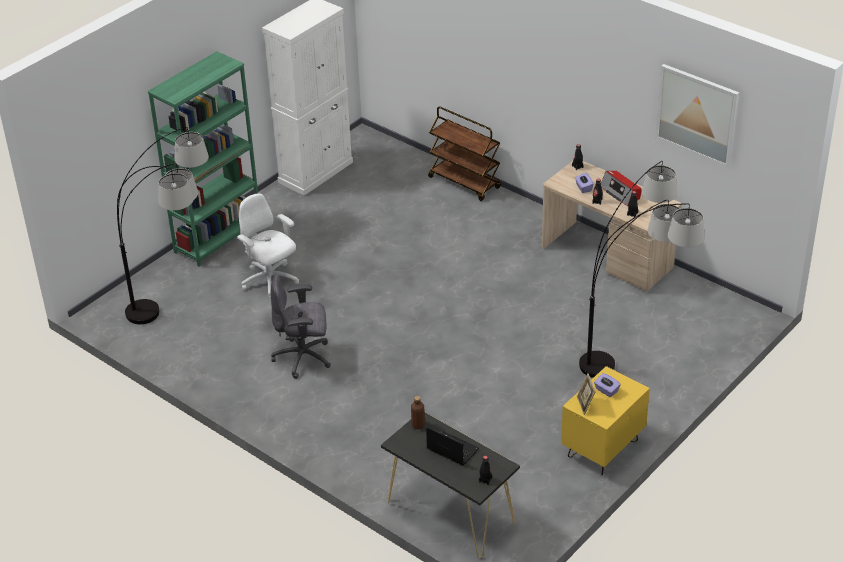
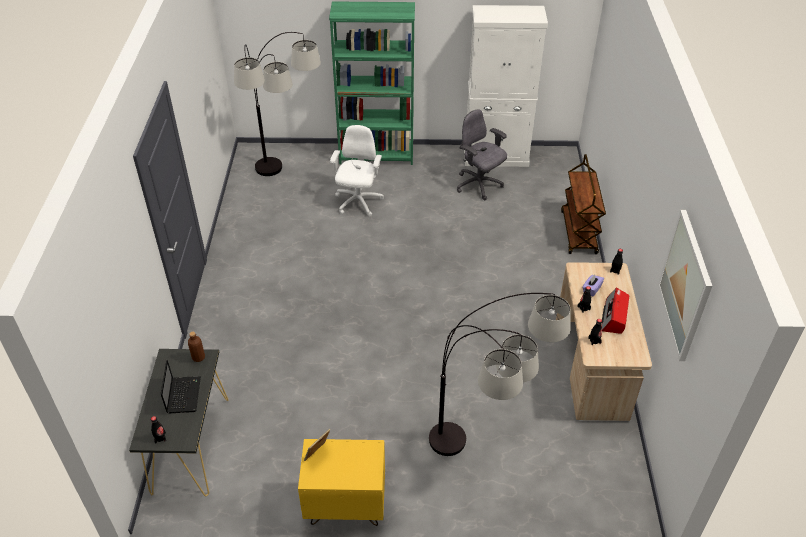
camera: 50 degrees right, 5 degrees up
(303, 358) = (294, 264): grey office chair -> grey office chair (479, 185)
(606, 390) = (350, 459): purple tissue box -> none

